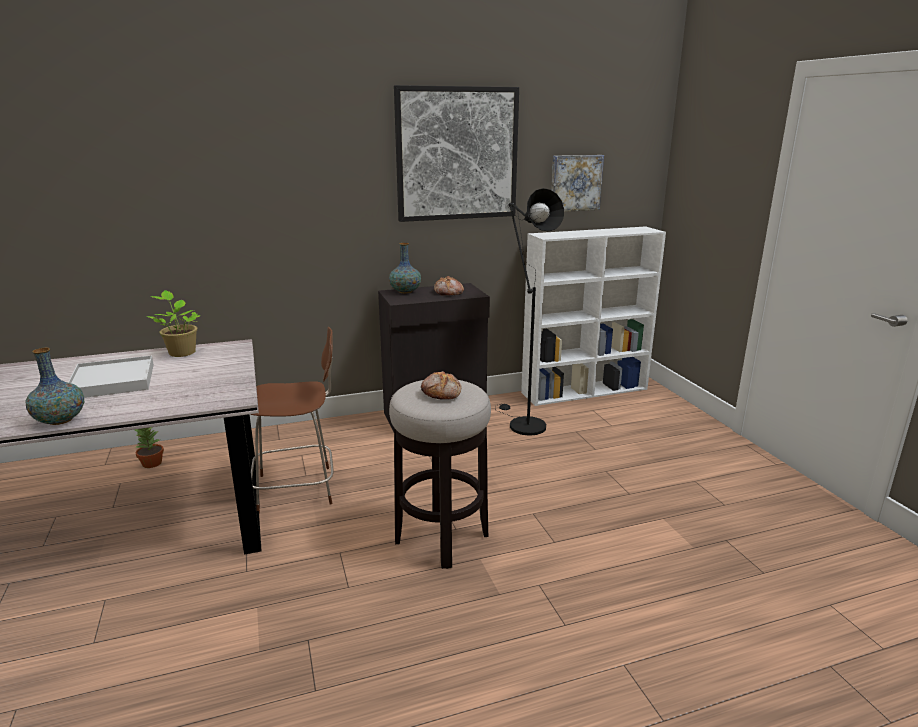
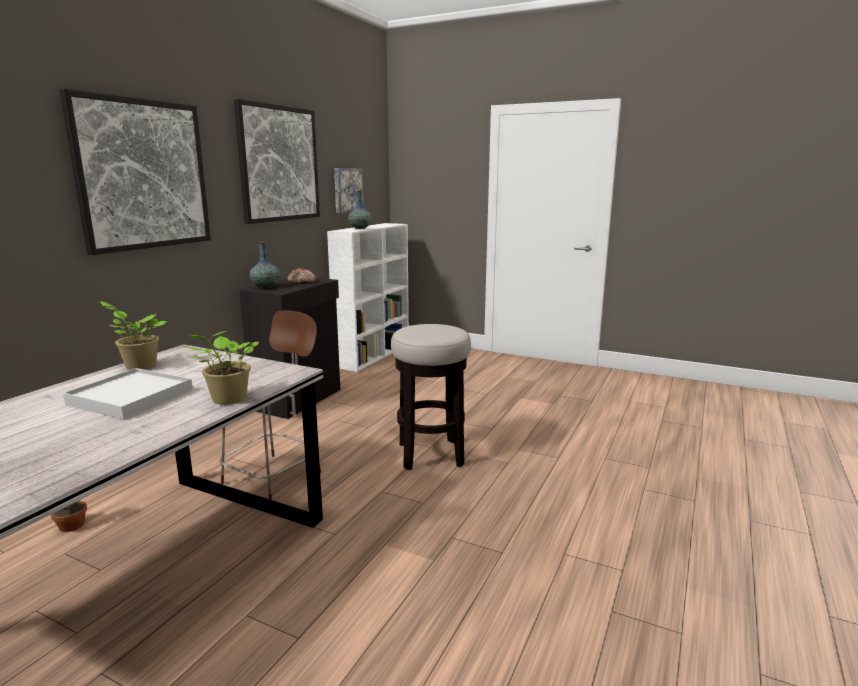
camera: 45 degrees left, 5 degrees down
(60, 420) = (169, 428): vase -> vase (360, 228)
(139, 409) = (227, 400): none -> potted plant
(272, 171) = (143, 175): none -> picture
(441, 393) = (433, 330): bread -> none
(522, 424) = (367, 383): black floor lamp -> none

